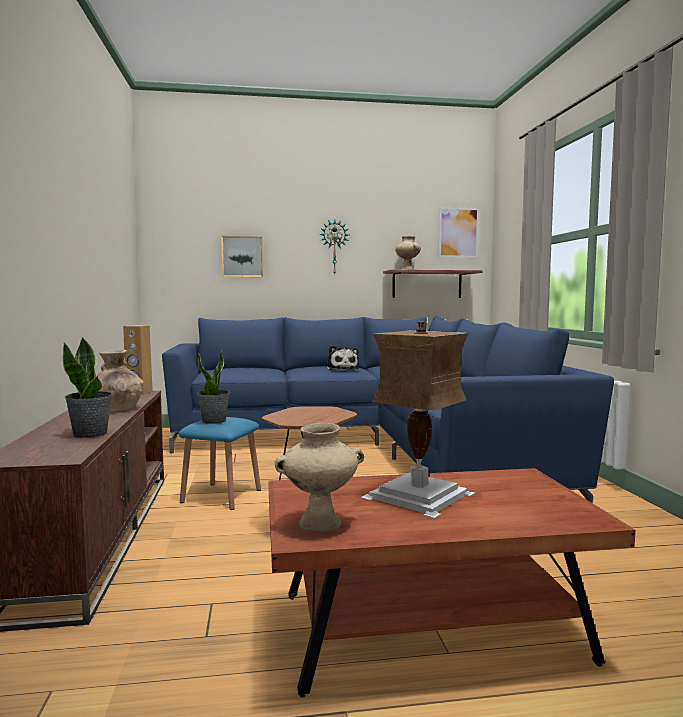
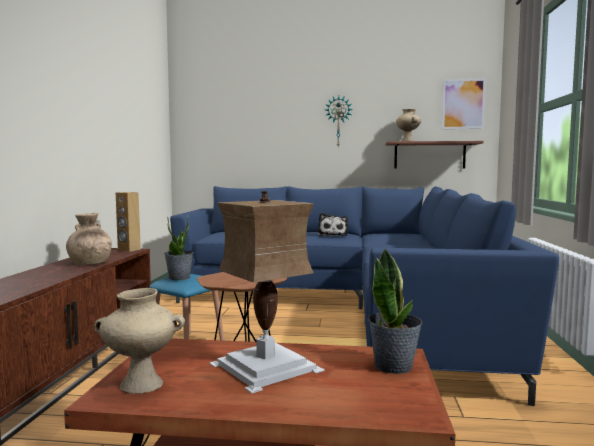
camera: 15 degrees right, 0 degrees up
(91, 434) = (37, 283): potted plant -> potted plant (394, 366)
(242, 256) = (255, 132): picture -> none

